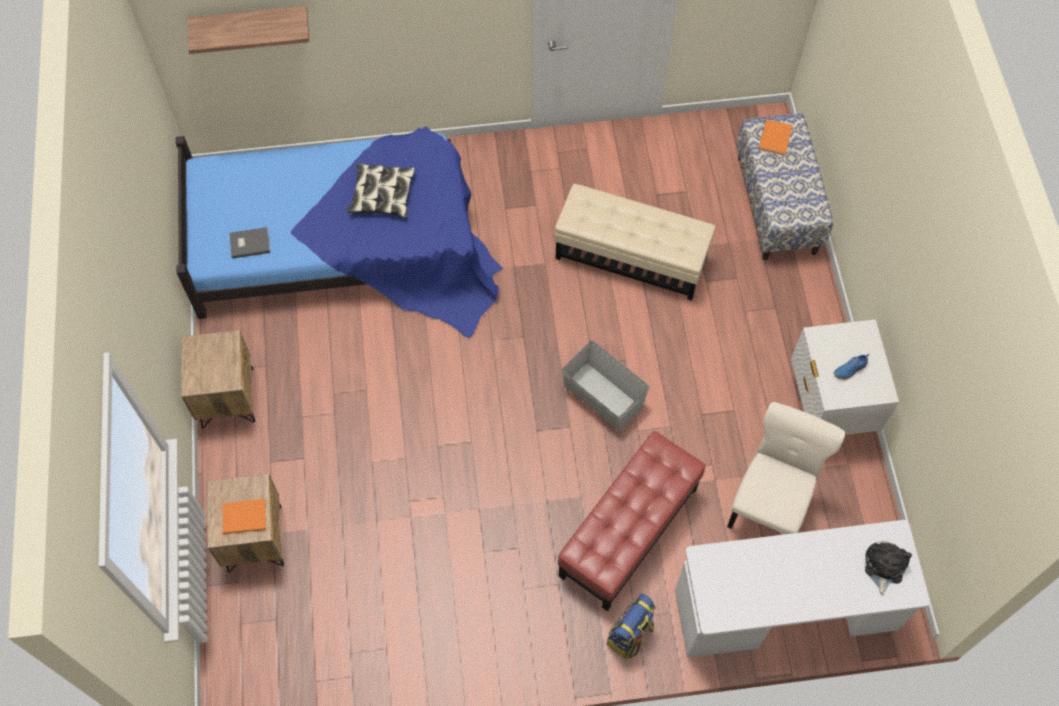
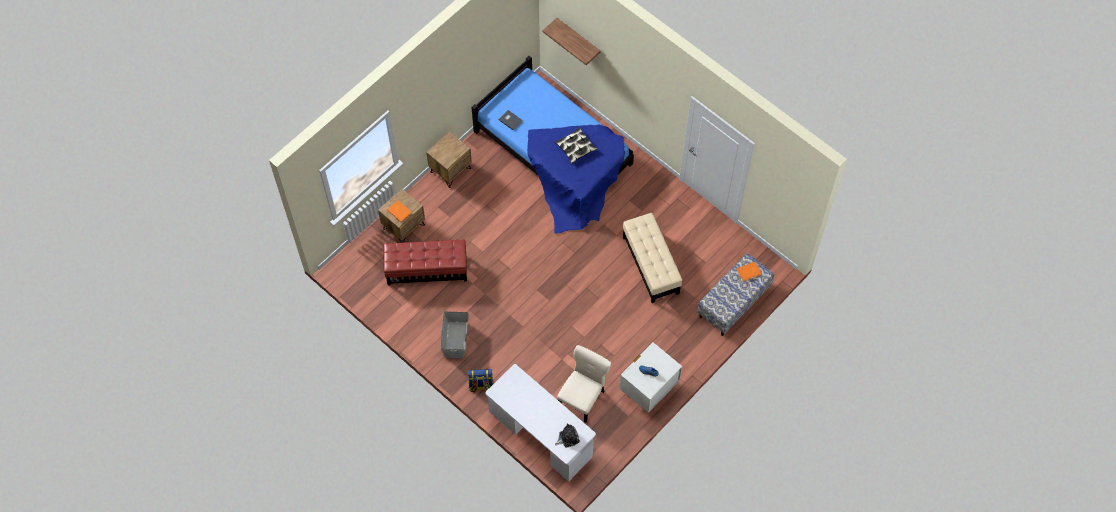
camera: 50 degrees right, 0 degrees up
(603, 397) = (574, 302): grey storage box -> grey storage box (455, 339)
(629, 532) = (523, 355): red ottoman -> red ottoman (427, 270)
(770, 504) = (583, 398): beige chair -> beige chair turned 45 degrees counterclockwise

